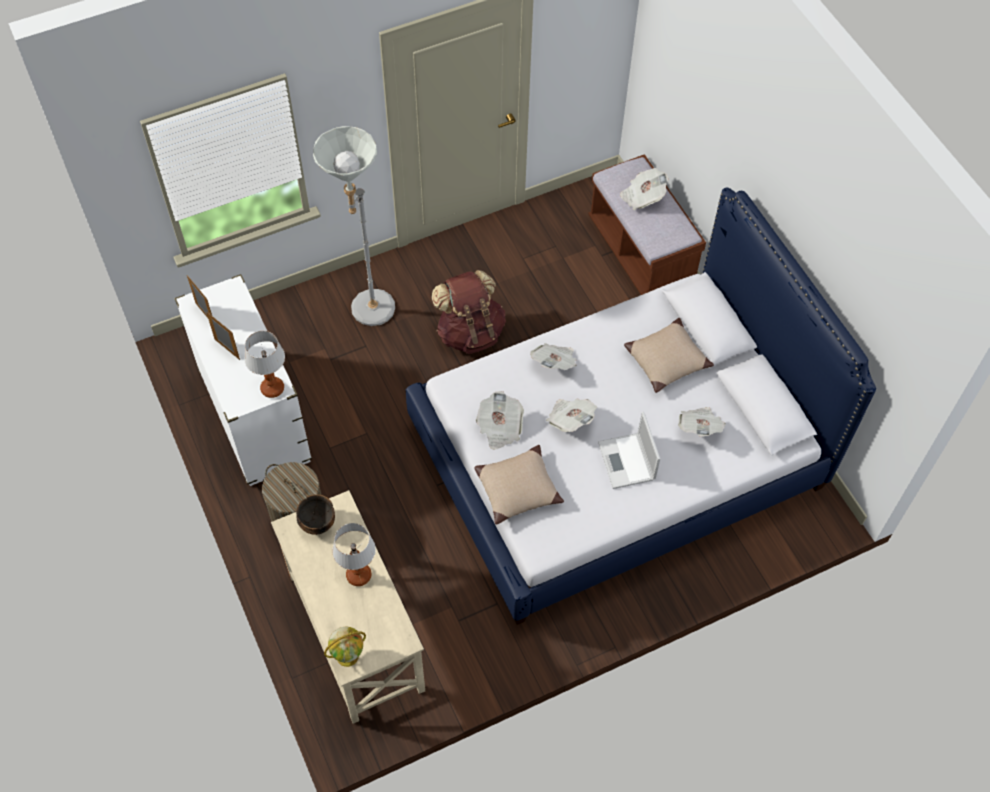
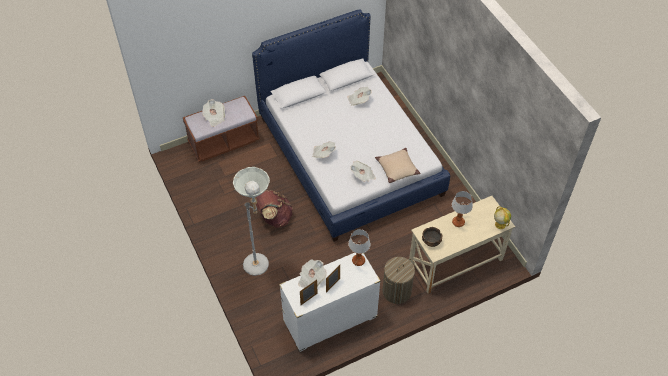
camera: 90 degrees left, 5 degrees down
(570, 420) = (357, 147): newspaper -> newspaper (311, 279)
(627, 462) = (379, 127): laptop -> none
(666, 360) = (320, 110): beige pillow -> none

